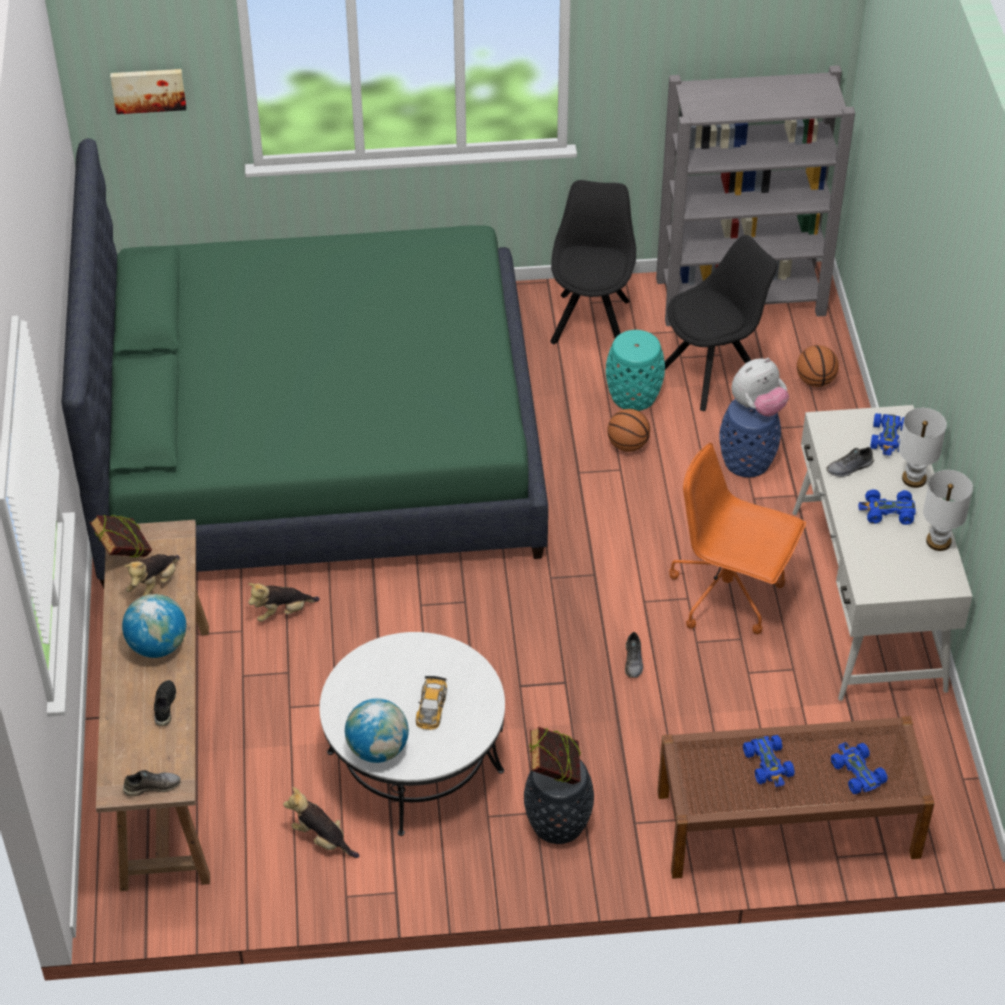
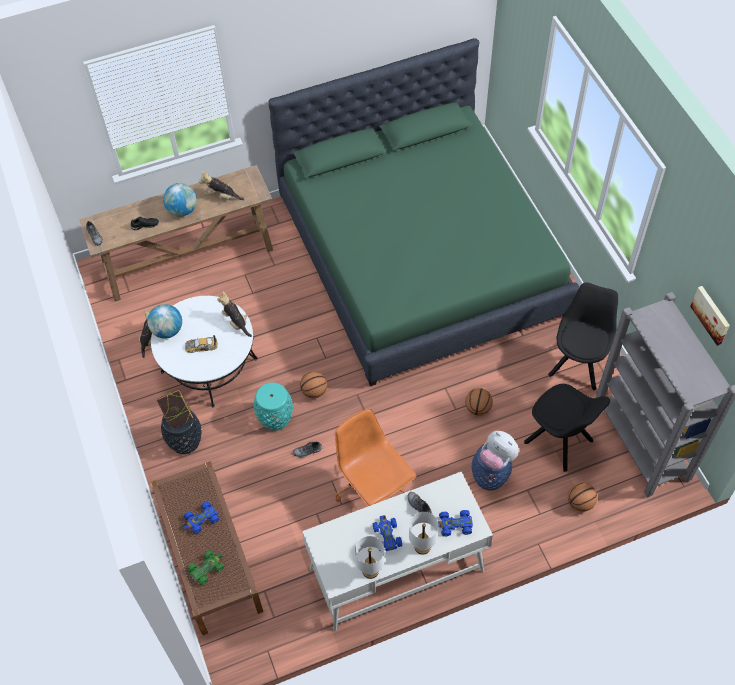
camera: 75 degrees right, 10 degrees up
(124, 555) = (238, 178): book -> none
(148, 89) = (516, 45): picture -> picture (711, 314)
(282, 612) = (292, 278): plush toy -> plush toy (236, 322)
(524, 629) = (314, 391): none -> basketball
(591, 321) = (578, 363): black chair -> black chair turned 60 degrees counterclockwise
(633, 396) = (521, 401): turquoise stool -> turquoise stool (275, 418)
(731, 596) = (373, 492): orange office chair -> orange office chair turned 45 degrees counterclockwise
(857, 772) = (207, 568): blue toy car -> green toy car

